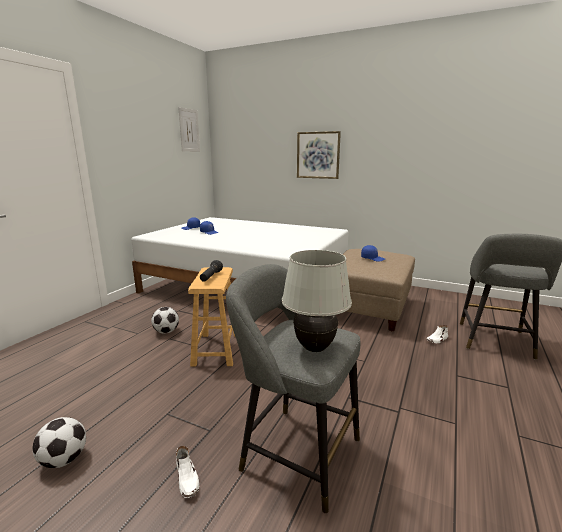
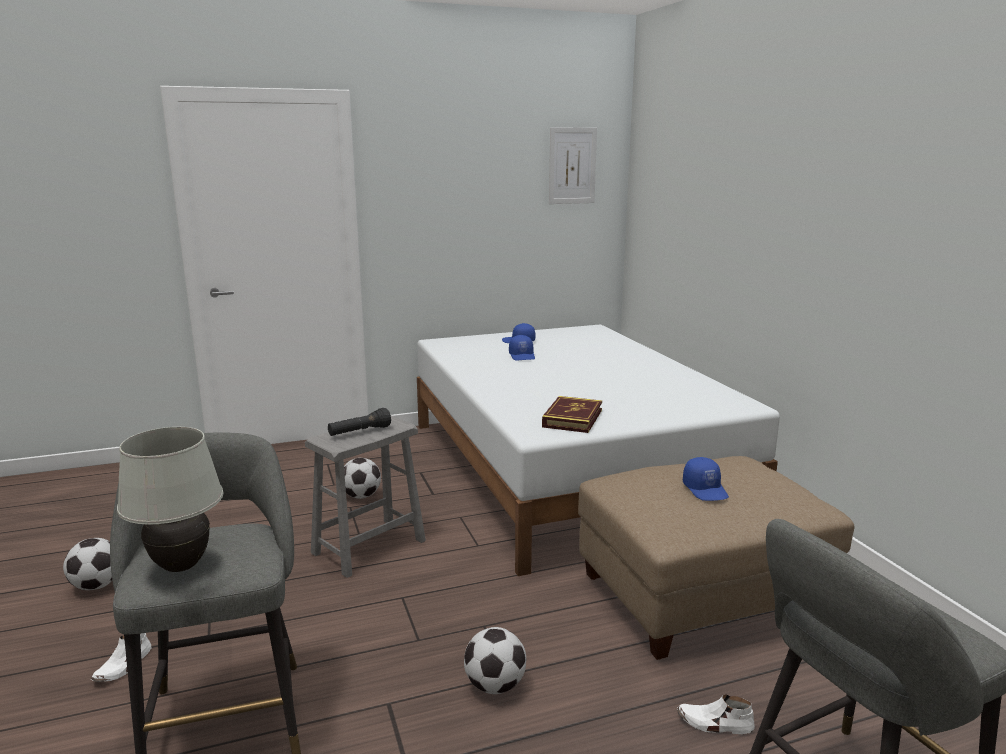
camera: 45 degrees right, 0 degrees up
(217, 349) = (369, 547): brown stool -> grey stool
(294, 246) = (572, 418): none -> book
(318, 155) = (767, 231): picture -> none
(368, 367) = (495, 685): none -> football

